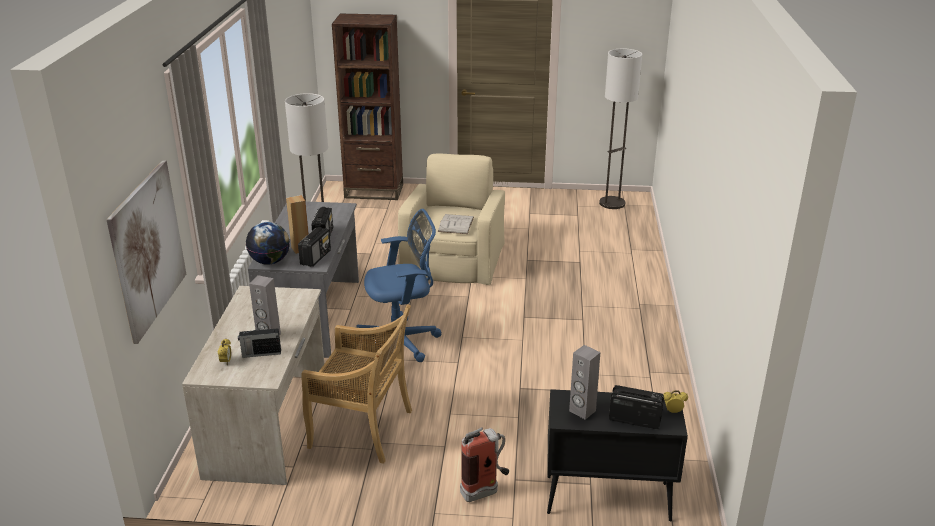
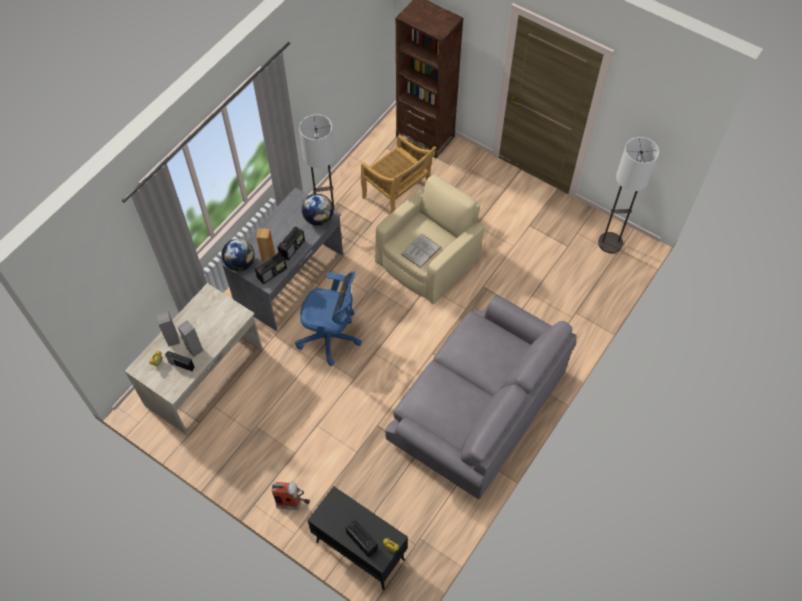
camera: 30 degrees right, 30 degrees up
(148, 249) = (110, 295): picture -> none
(334, 212) = (318, 219): none -> globe
(363, 430) = (256, 412): beige chair -> beige chair (398, 198)
(582, 411) = (337, 516): grey speaker -> grey speaker (172, 339)
(612, 339) = (476, 410): none -> grey sofa

